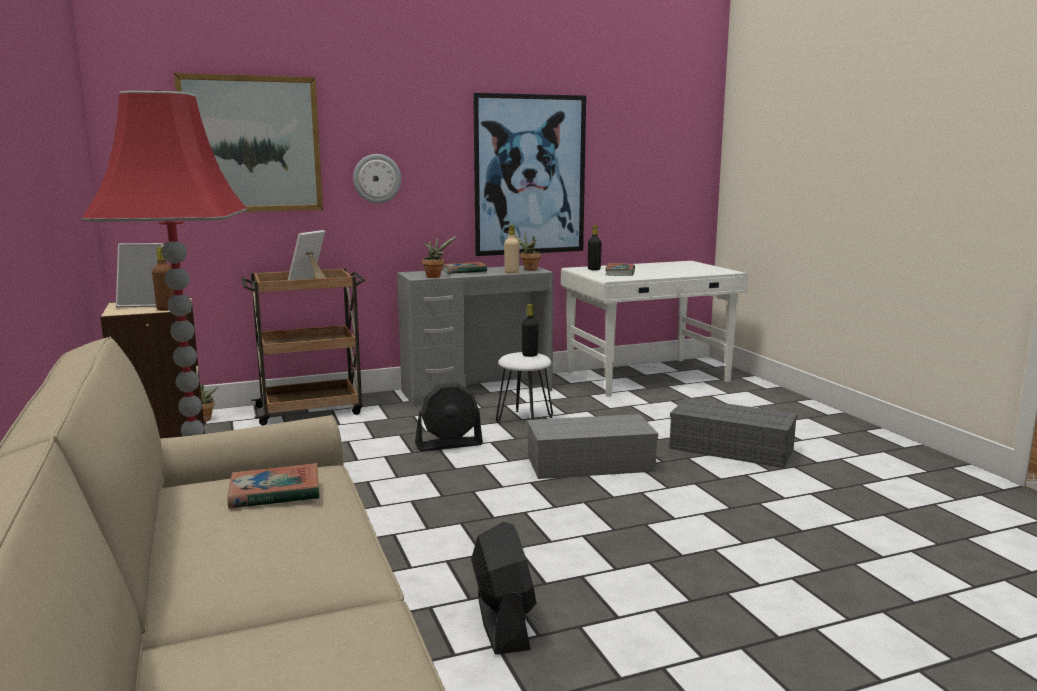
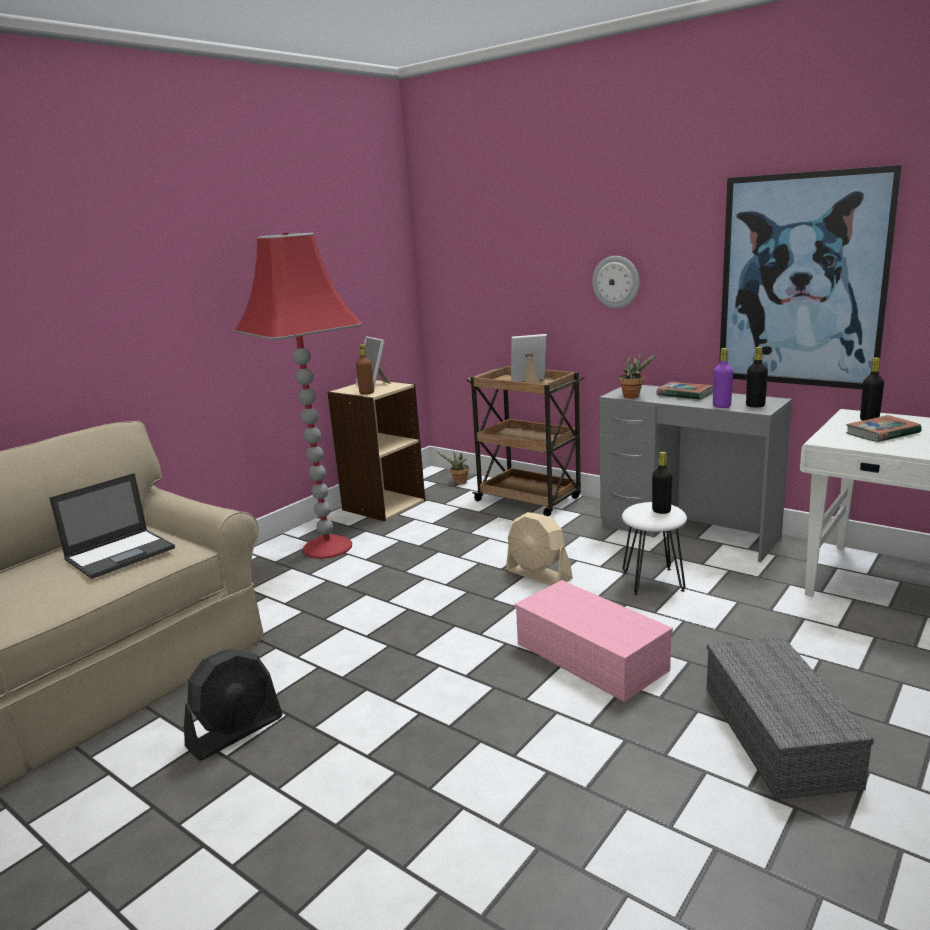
camera: 60 degrees right, 5 degrees up
(251, 144) = (511, 248): picture -> none
(275, 492) = (121, 553): book -> laptop
(449, 444) = (538, 575): black fan -> beige fan
(511, 272) = (721, 406): beige bottle -> purple bottle
(528, 270) = (755, 406): potted plant -> black bottle
(591, 463) = (593, 656): grey storage box -> pink storage box

